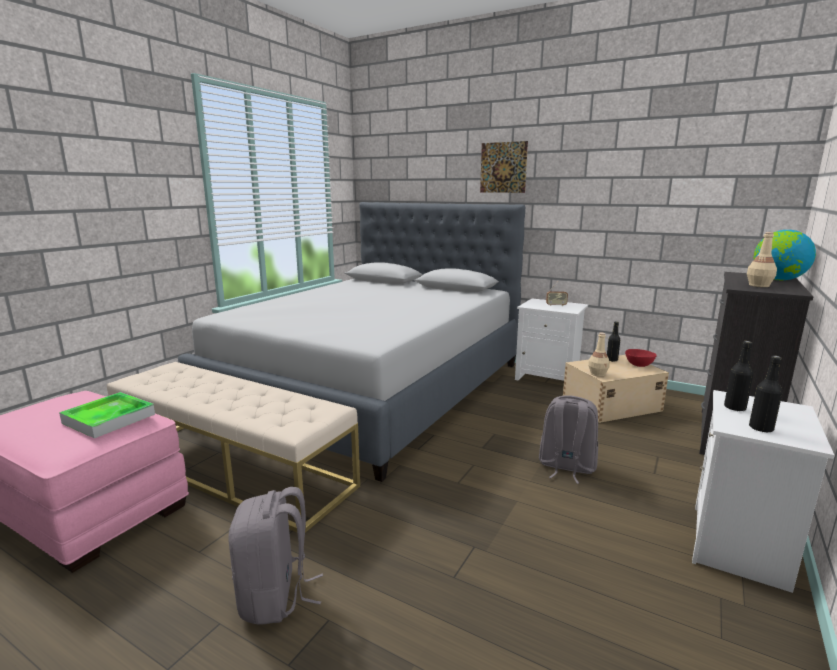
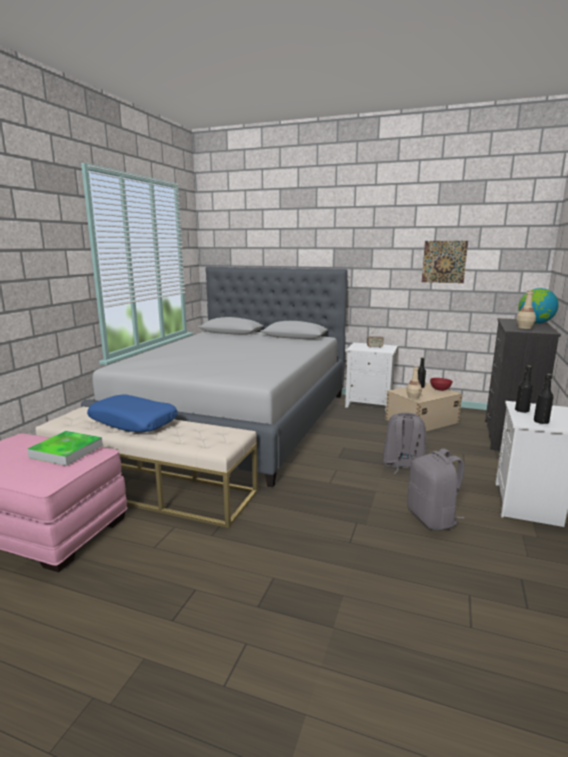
camera: 10 degrees left, 0 degrees up
(216, 385) = (133, 422): none -> blue pillow
(276, 597) = (228, 568): grey backpack -> grey backpack (432, 518)
(503, 167) = (328, 239): picture -> picture (444, 261)

